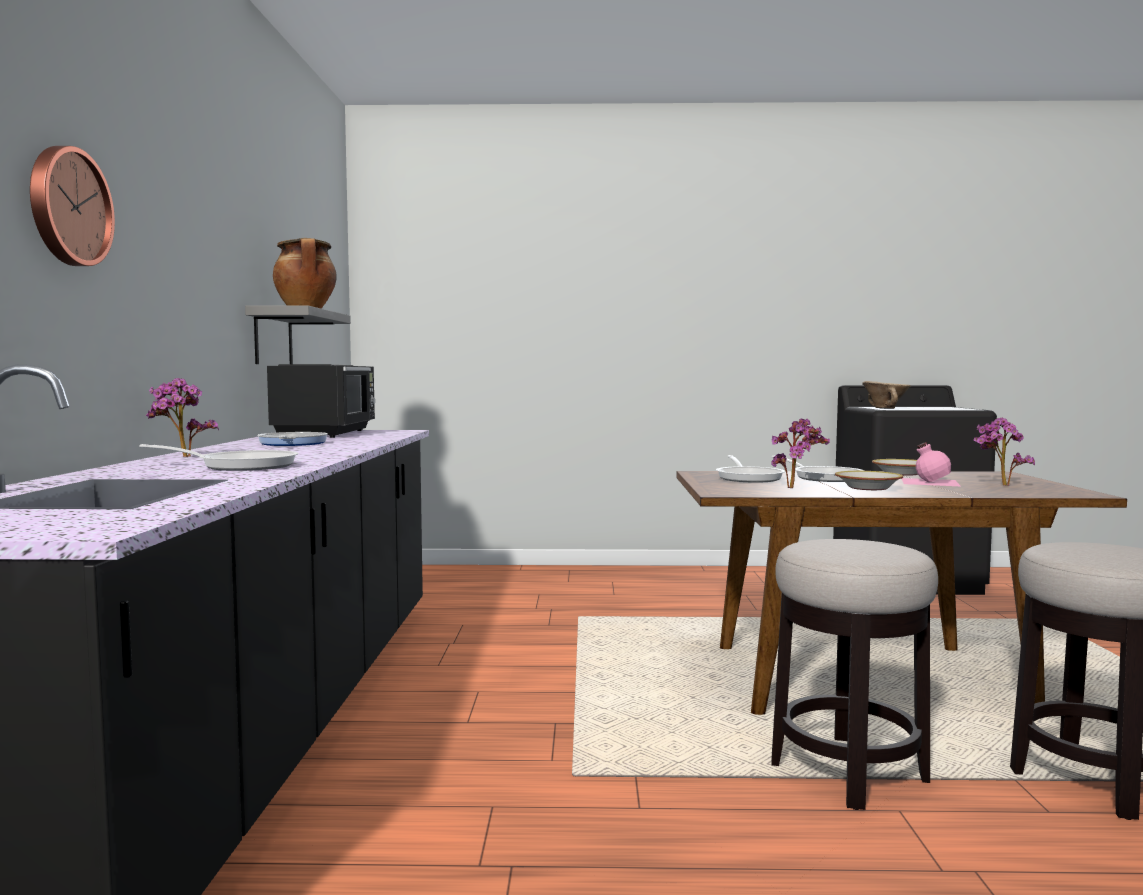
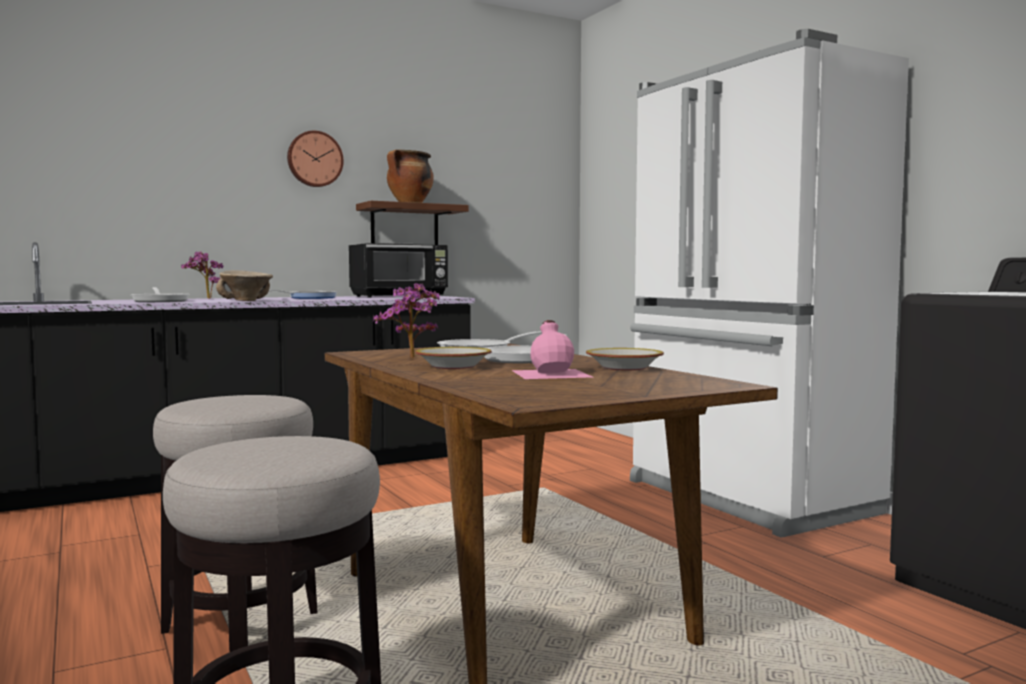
camera: 60 degrees right, 0 degrees up
(67, 207) = (136, 161): wall clock -> wall clock (314, 159)
(273, 337) = (404, 225): grey shelf -> brown shelf
(684, 580) = (746, 498): none -> white fridge
(886, 408) = (962, 292): beige bowl -> beige bowl (247, 301)
(1000, 485) = (562, 385): potted plant -> none

